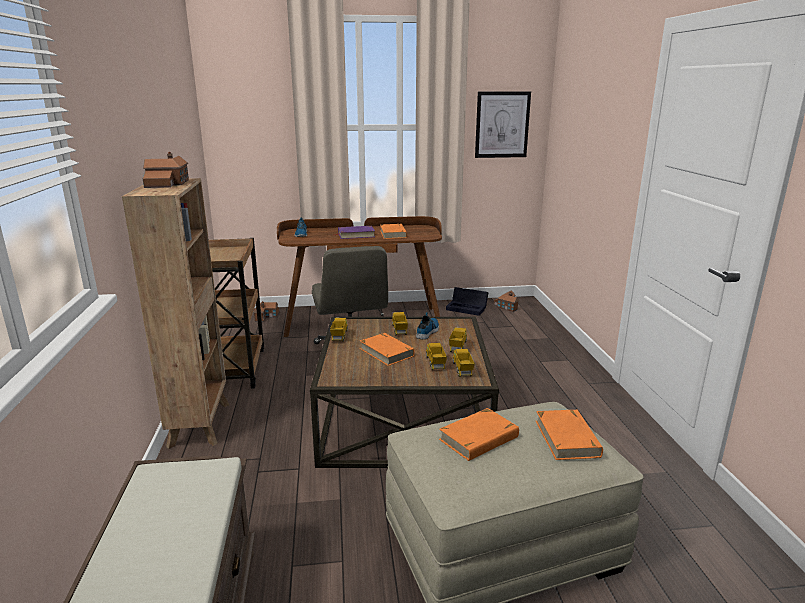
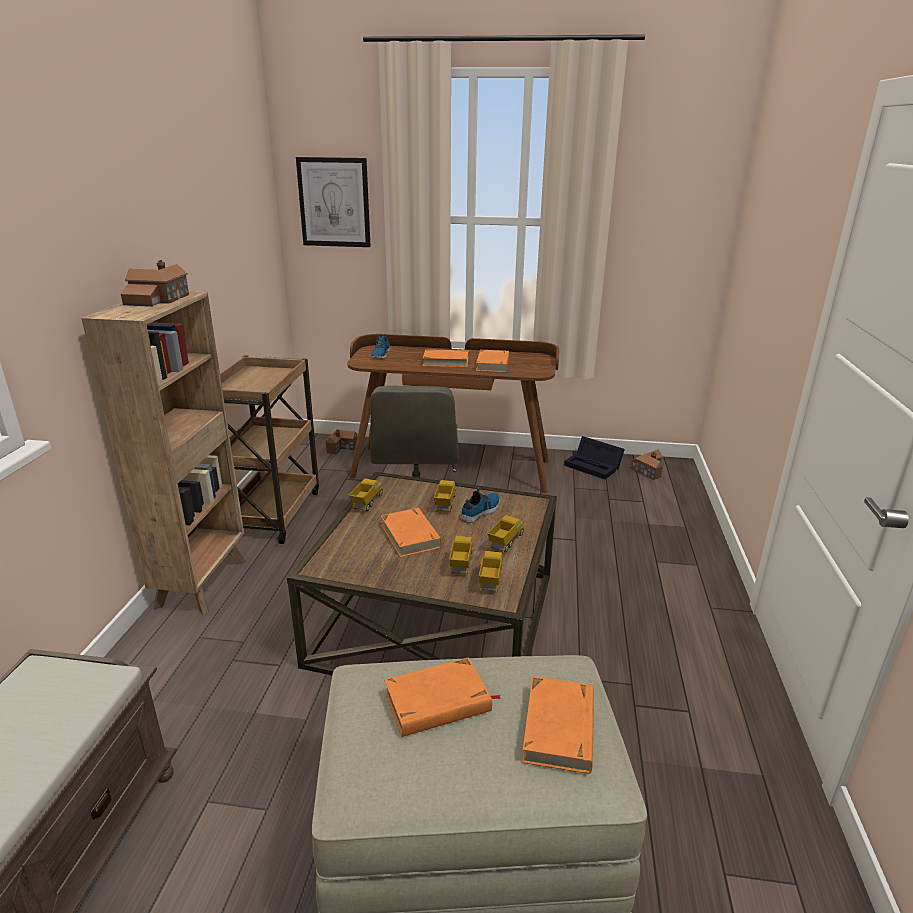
camera: 15 degrees right, 5 degrees up
(356, 235) = (445, 361): purple book -> orange book
(502, 125) = (665, 223): picture -> picture (334, 202)

